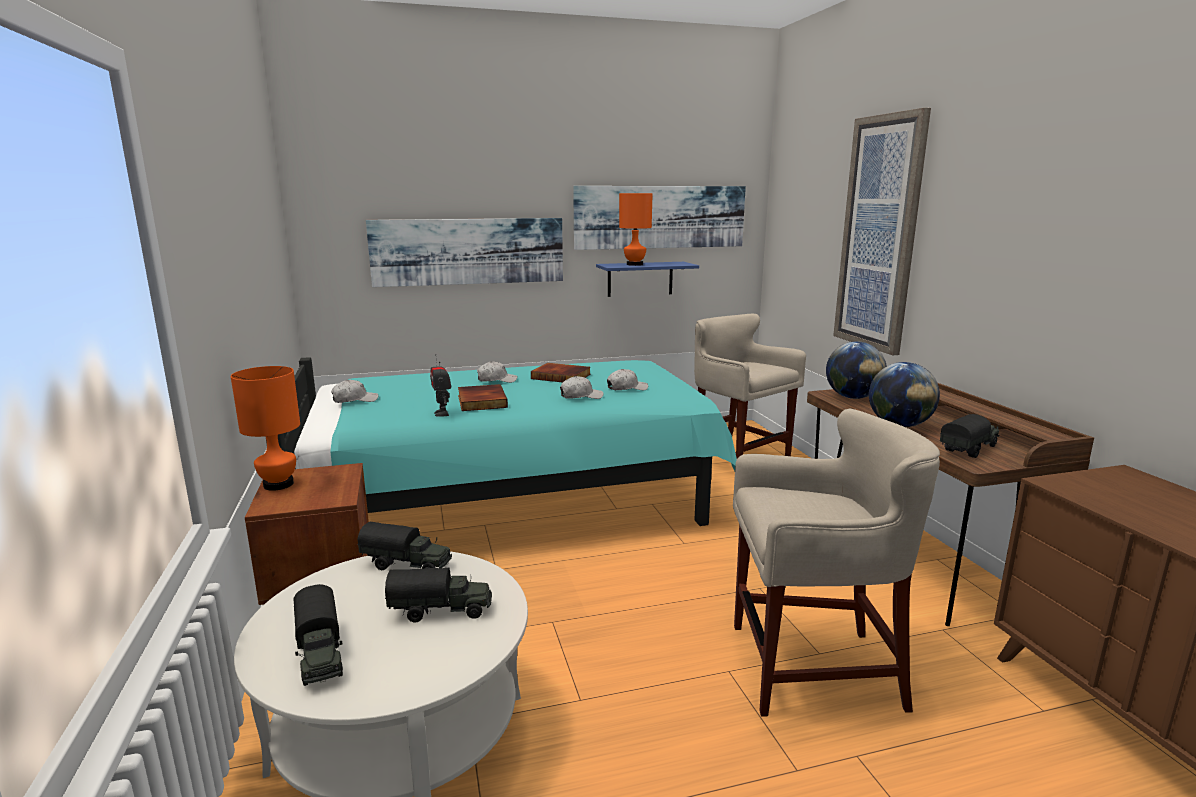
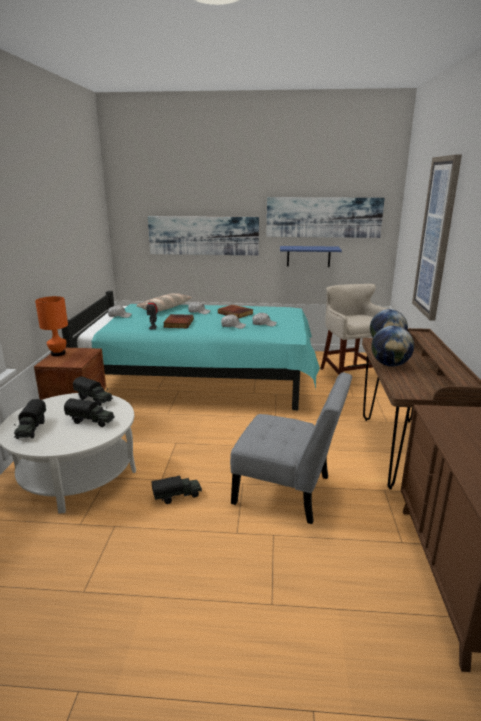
camera: 20 degrees right, 5 degrees up
(427, 379) = (165, 308): none -> pillow
(635, 264) = (301, 247): orange table lamp -> none
(812, 668) = (288, 492): beige stool -> grey chair
(969, 449) = (412, 384): toy truck -> toy truck (177, 496)

